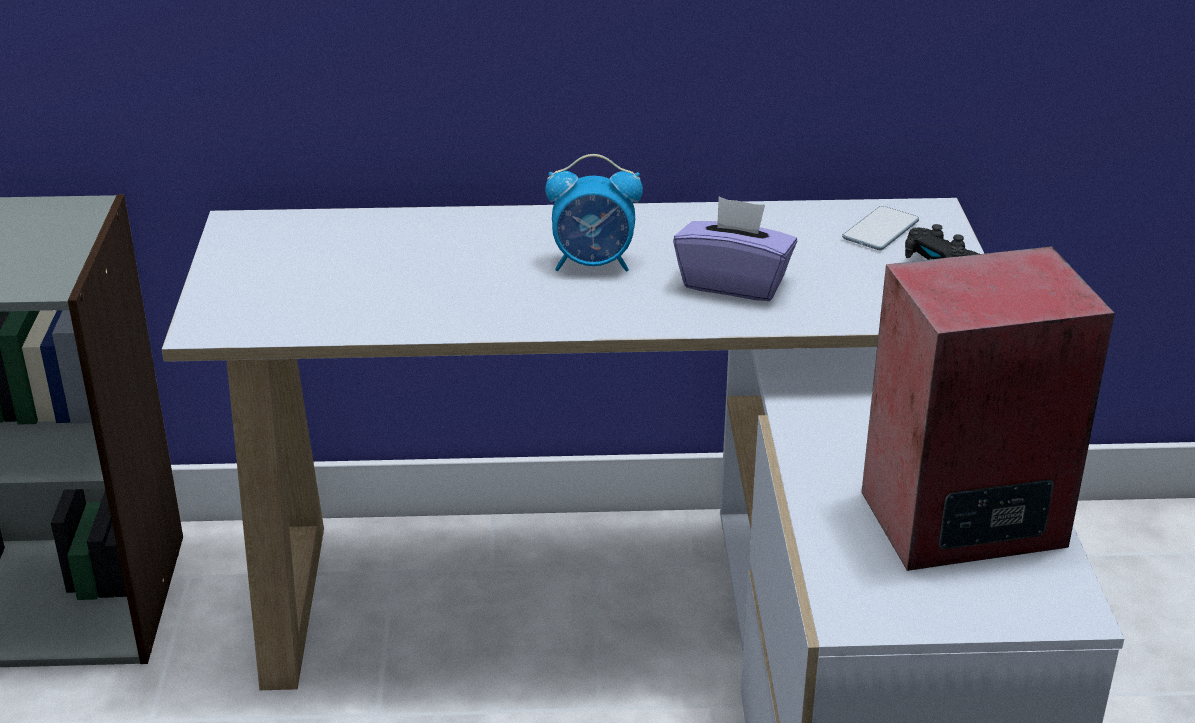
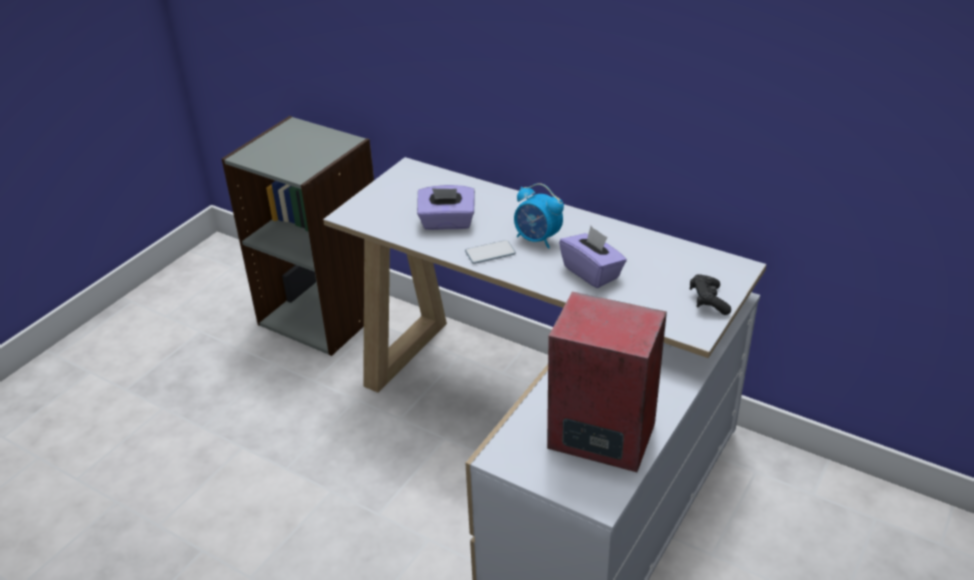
camera: 35 degrees right, 5 degrees up
(410, 285) = (447, 223): none -> purple tissue box
(880, 230) = (700, 269): phone -> phone (490, 253)

